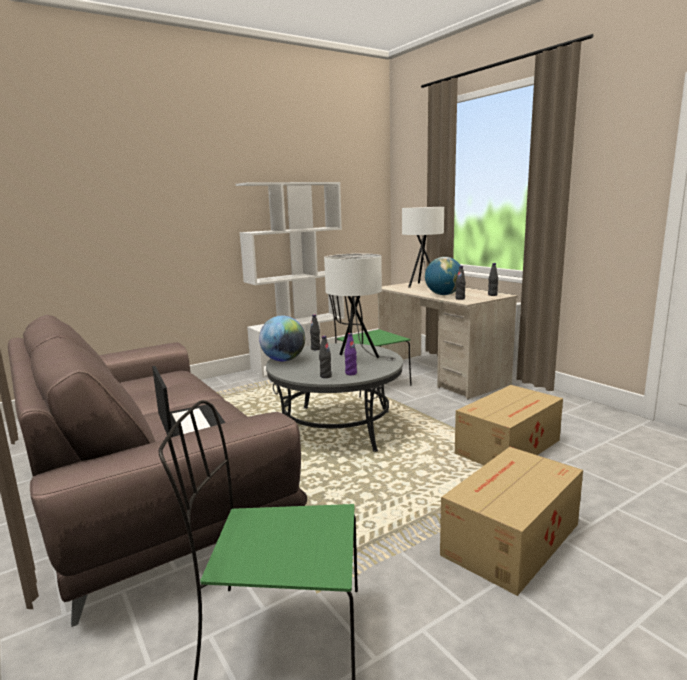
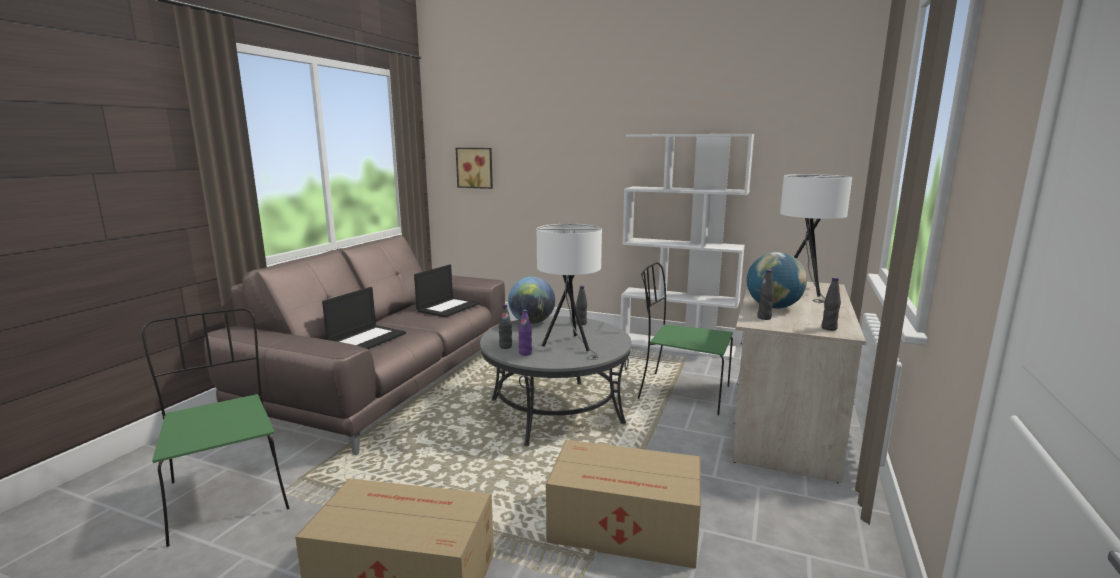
camera: 55 degrees right, 0 degrees up
(43, 226) = (475, 168): none -> picture
(168, 380) = (448, 307): none -> laptop

